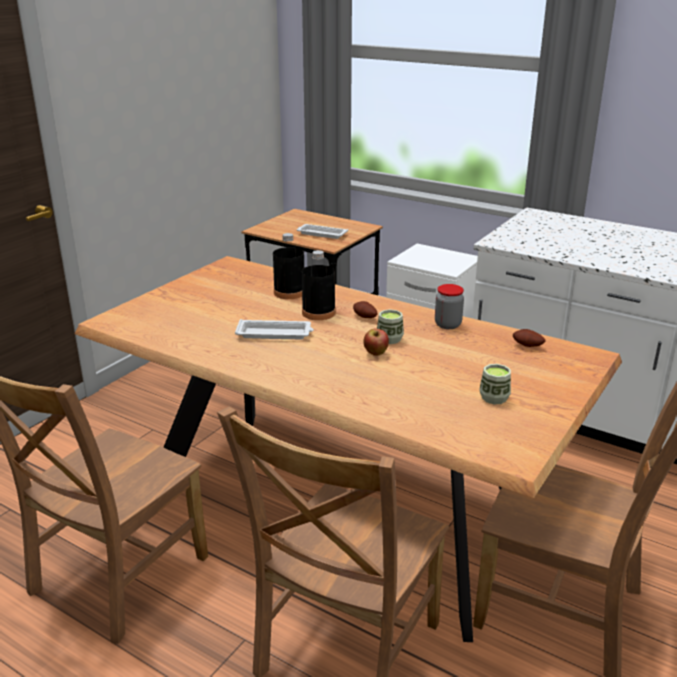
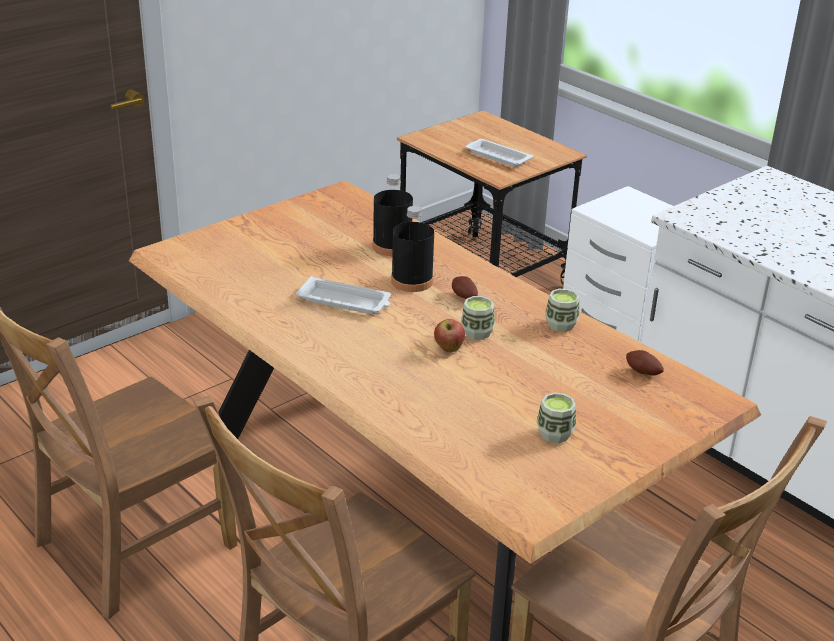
camera: 15 degrees right, 5 degrees up
(448, 325) = (561, 325): jar -> cup

